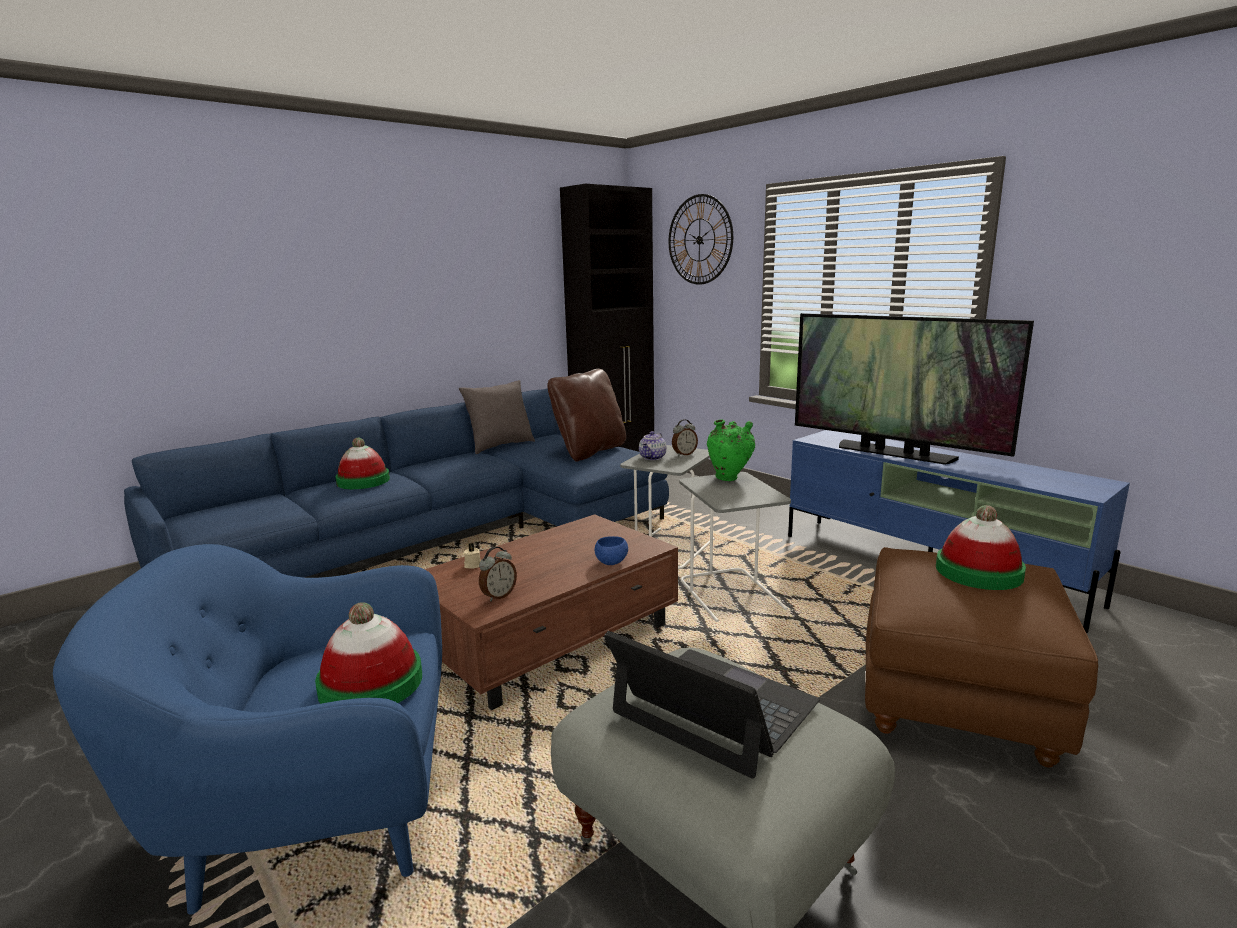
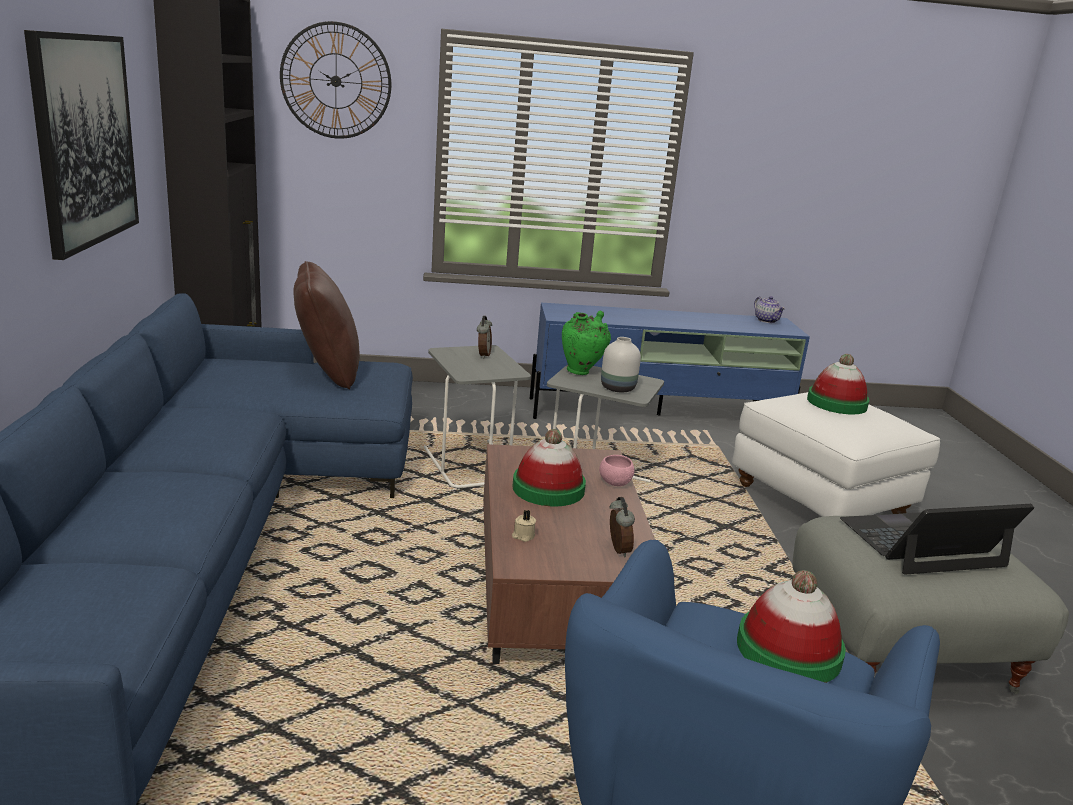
camera: 55 degrees left, 5 degrees up
(363, 481) = (146, 495): hat -> hat (548, 488)
(456, 283) = (85, 140): none -> picture
(500, 446) = (184, 392): grey pillow -> none
(611, 562) = (615, 483): blue bowl -> pink bowl
(653, 457) = (467, 365): teapot -> teapot (767, 320)
(726, 494) = (617, 388): none -> white vase
(893, 453) = (638, 320): television -> none
(957, 702) = (821, 501): brown ottoman -> white ottoman

